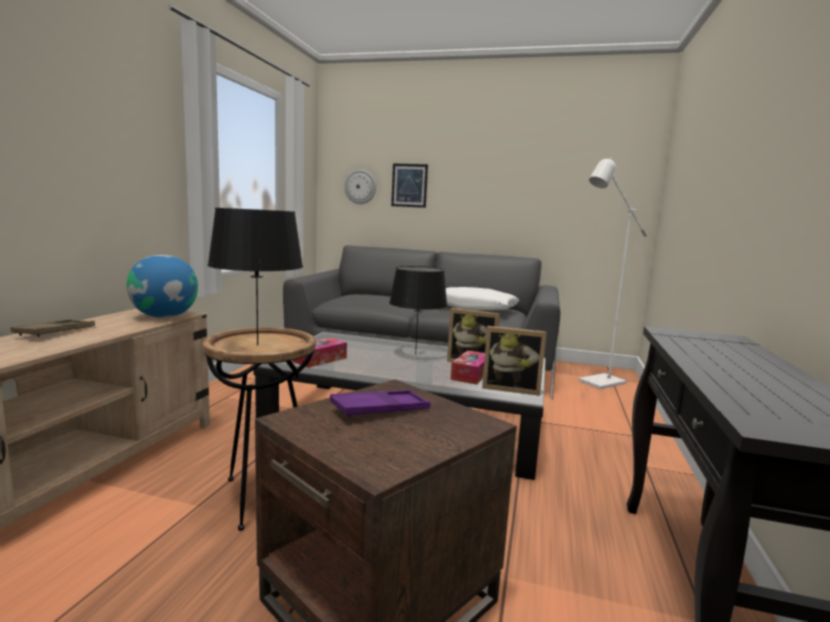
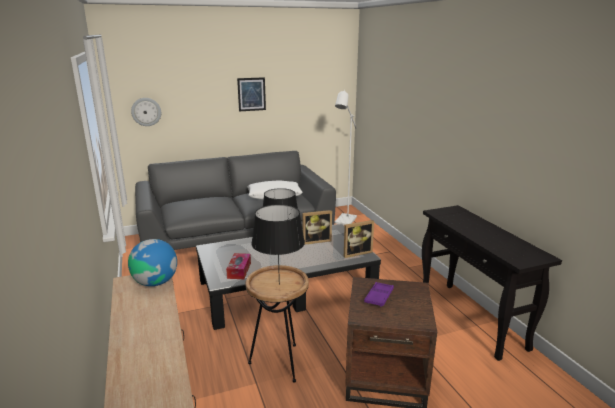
camera: 35 degrees left, 10 degrees up
(55, 332) = (132, 324): brown tray -> none
(409, 185) = (189, 107): picture -> picture (251, 94)
(471, 374) = (328, 250): tissue box -> none

